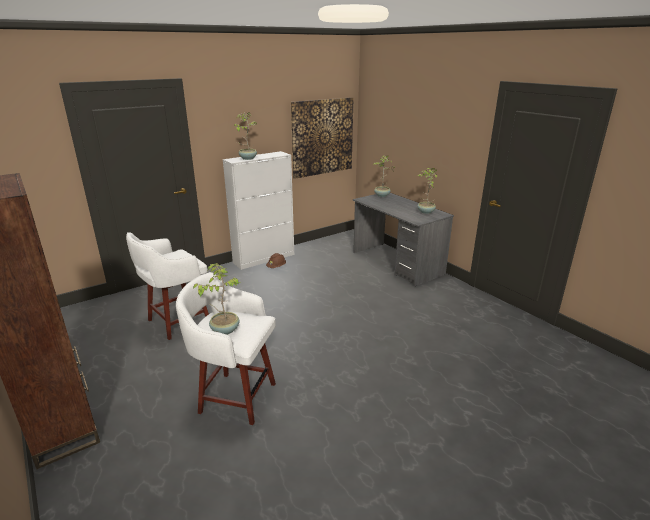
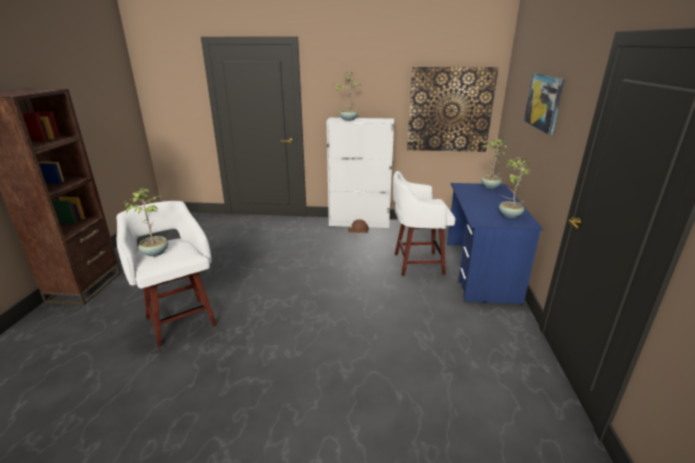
camera: 40 degrees right, 0 degrees up
(177, 322) = (231, 248): white stool -> white stool (416, 264)
(397, 263) = (480, 271): grey desk -> blue desk
(425, 125) = (543, 102): none -> picture

